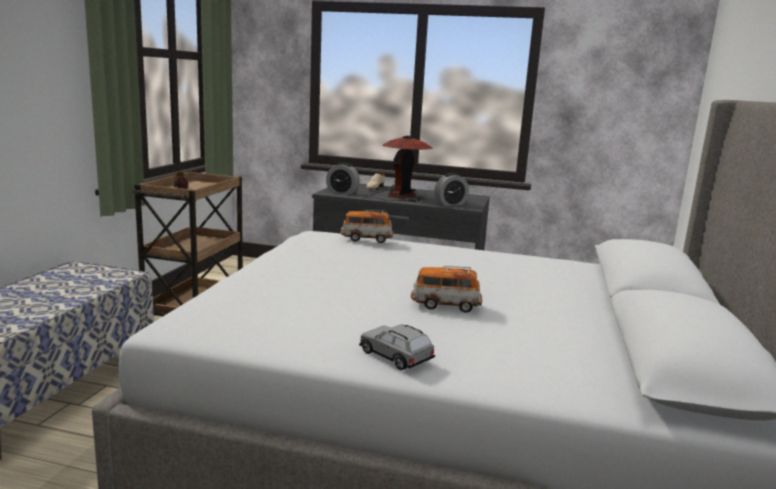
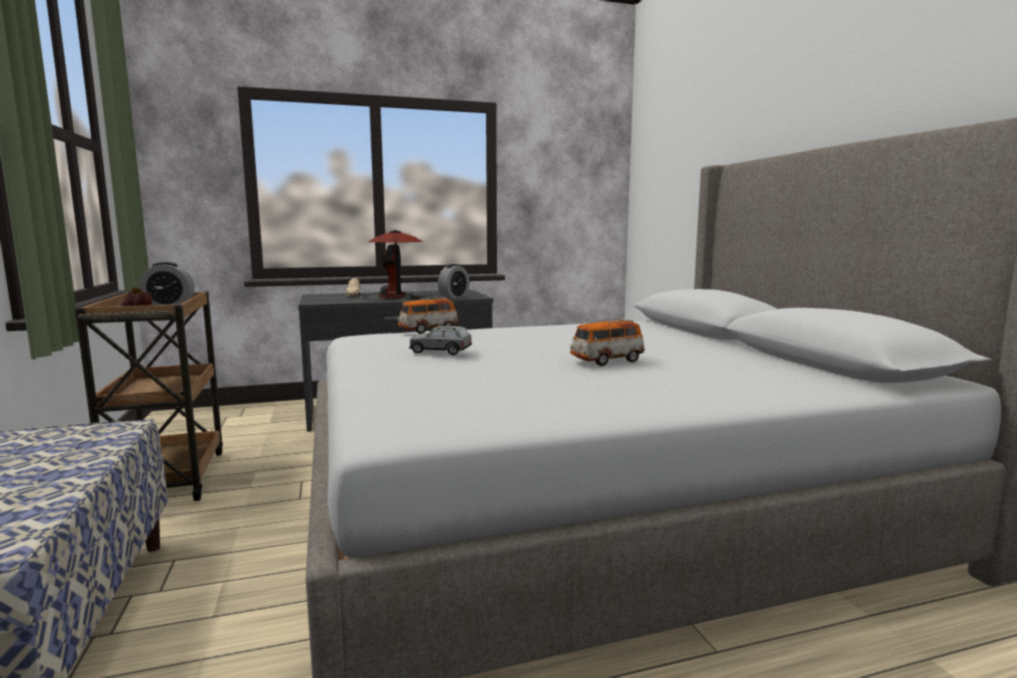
camera: 30 degrees left, 5 degrees down
(342, 192) = (328, 300): alarm clock -> alarm clock (169, 304)
(396, 357) = (659, 400): grey toy car -> grey toy car (441, 351)

